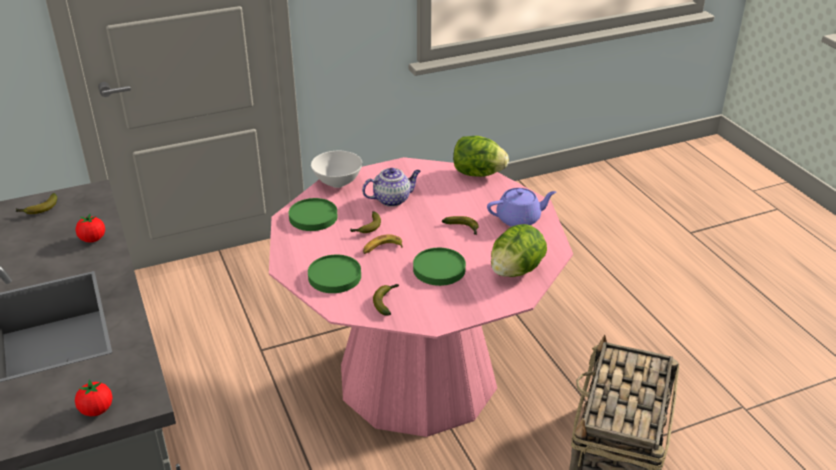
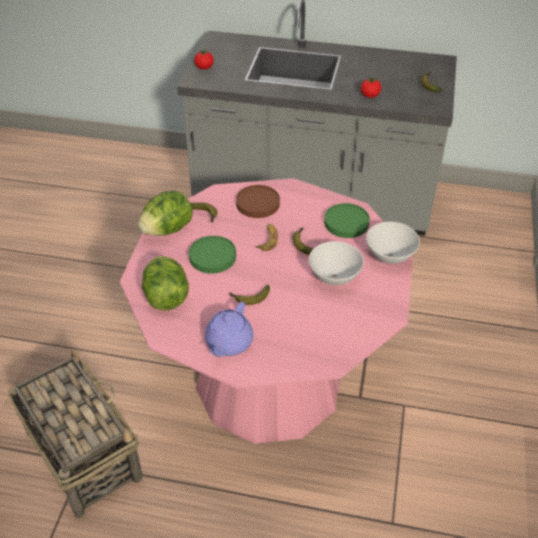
camera: 125 degrees right, 10 degrees up
(335, 276) = (258, 204): green plate -> brown plate
(392, 199) = (334, 278): teapot -> white bowl
(478, 174) = (330, 360): lettuce -> lettuce (167, 229)

